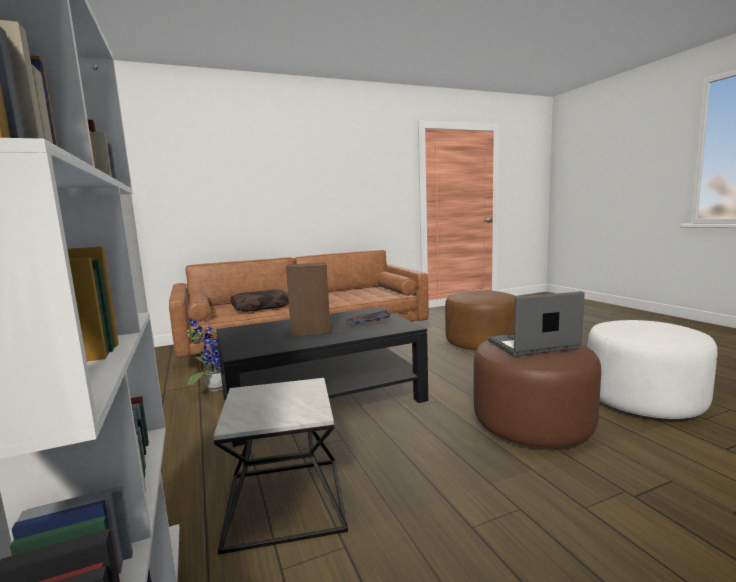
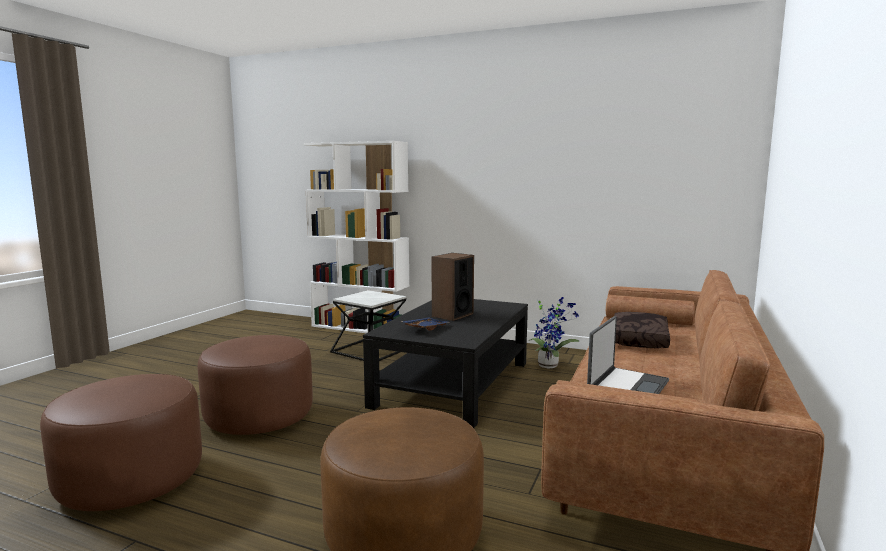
camera: 135 degrees right, 0 degrees up
(533, 345) = (255, 342): laptop -> laptop (626, 387)
(643, 400) = (131, 480): white ottoman -> brown ottoman

